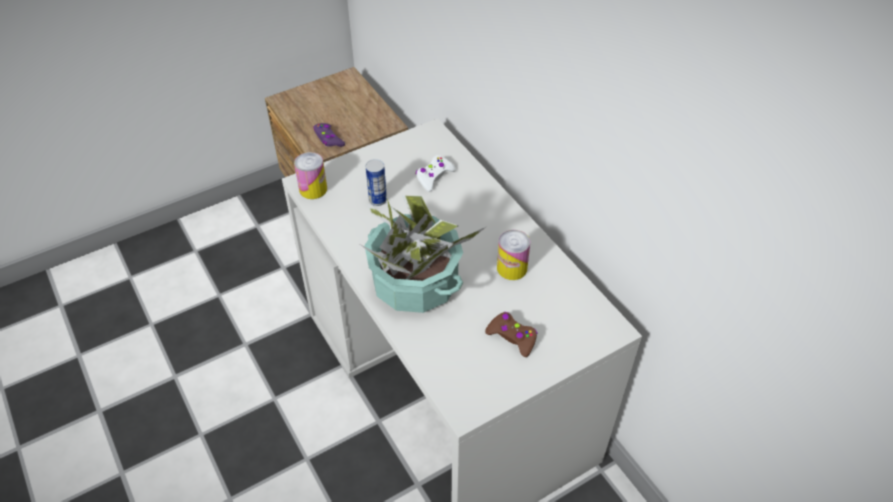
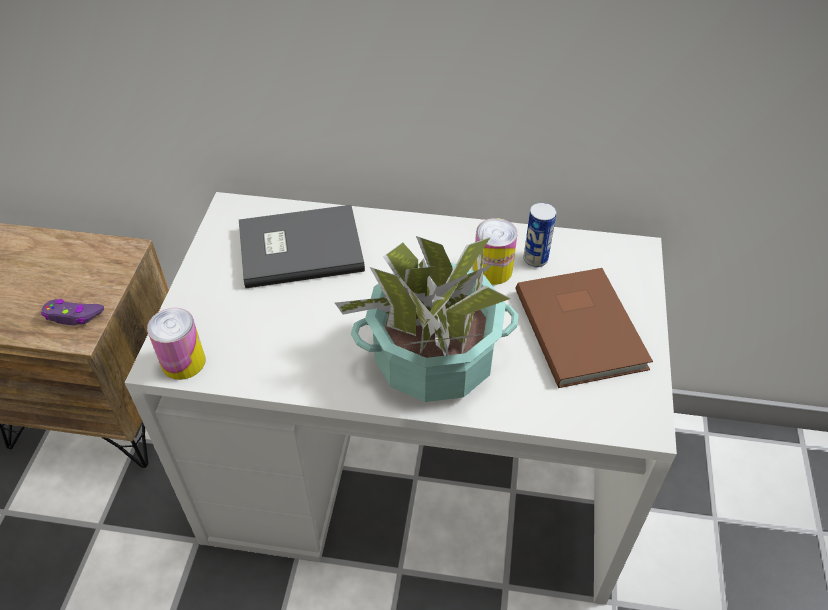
camera: 50 degrees left, 0 degrees up
(378, 200) = (274, 314): can -> can (535, 259)
(434, 177) = (298, 247): white game controller -> grey book
(512, 337) = (582, 327): brown game controller -> brown book

